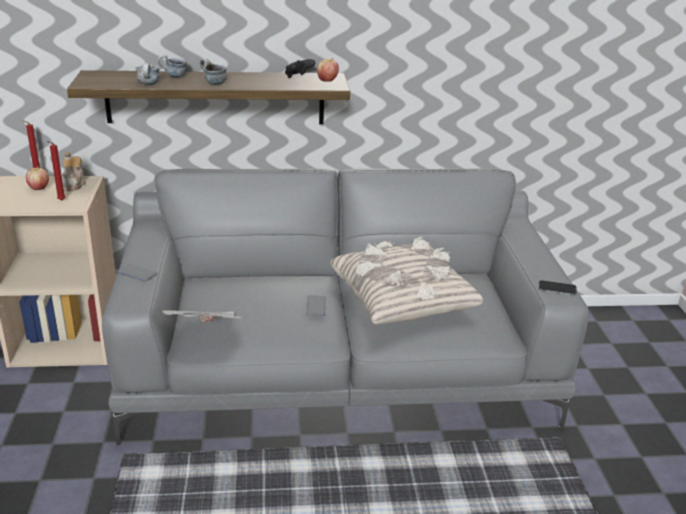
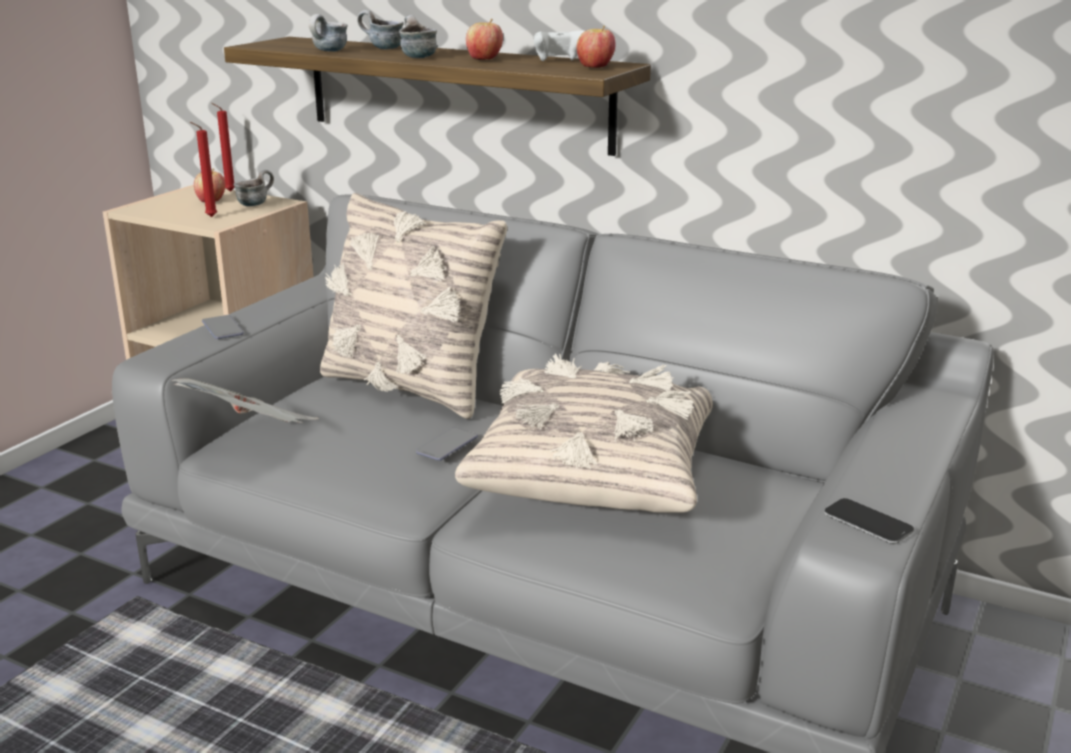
camera: 35 degrees right, 5 degrees down
(74, 184) = (256, 204): teapot -> mug
(253, 280) = (409, 388): none -> beige pillow
(256, 81) = (484, 59): none -> apple
(298, 77) = (559, 61): black game controller -> white game controller

